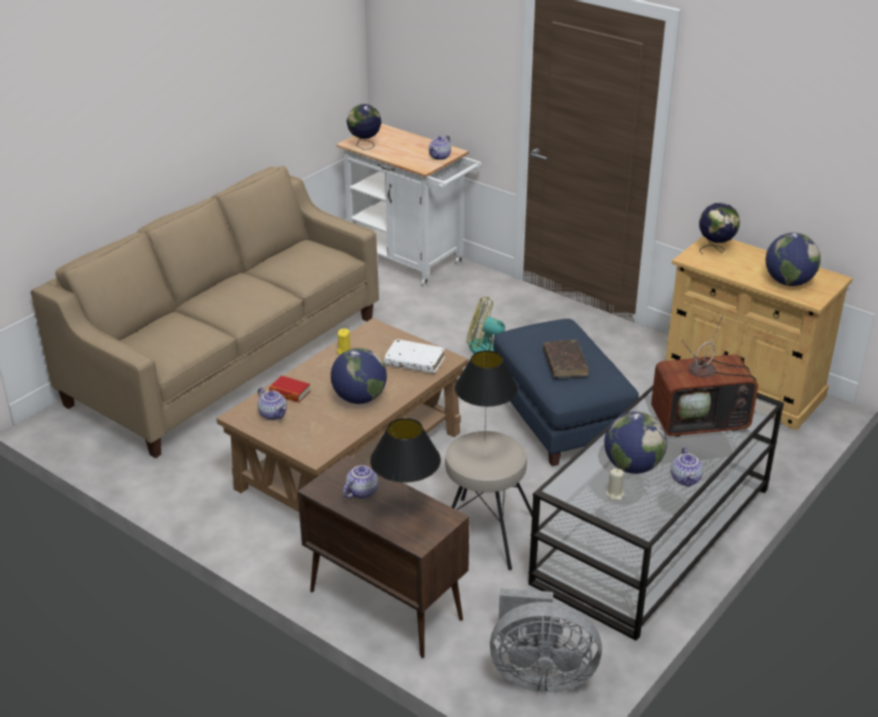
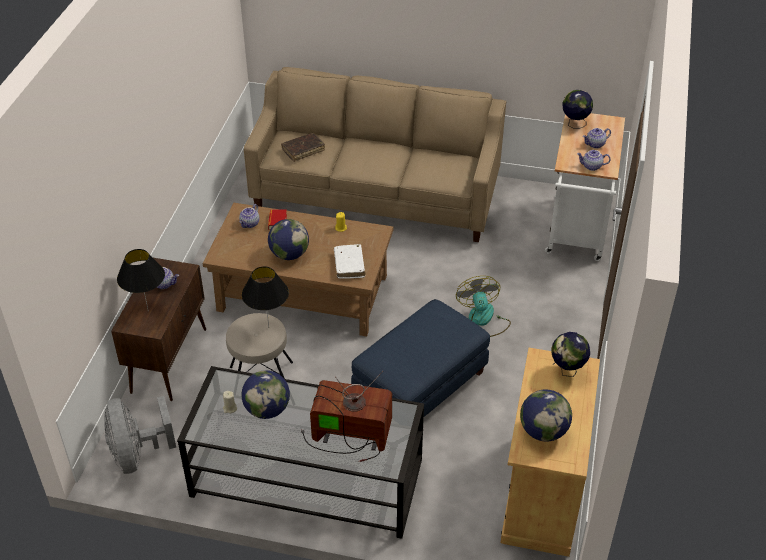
camera: 65 degrees right, 10 degrees up
(565, 364) = (411, 346): brown book -> brown book (303, 150)
(686, 479) = (265, 443): teapot -> teapot (595, 145)
(701, 420) = (349, 435): television -> television turned 135 degrees clockwise

